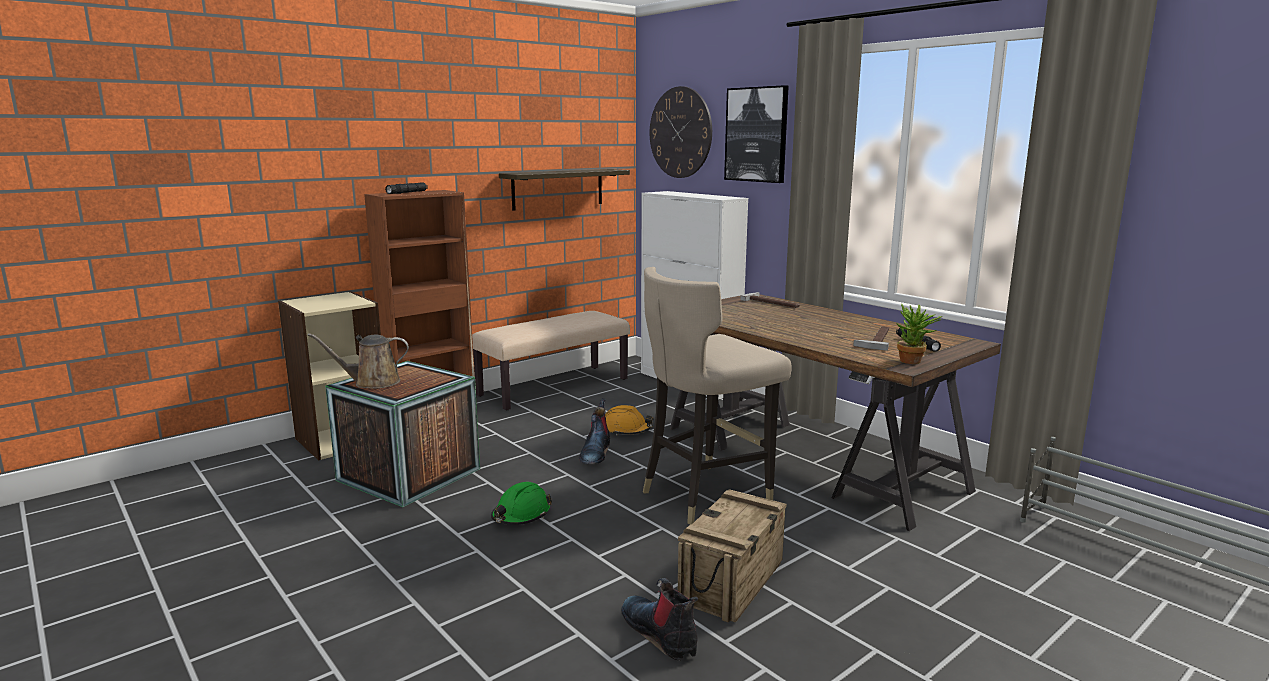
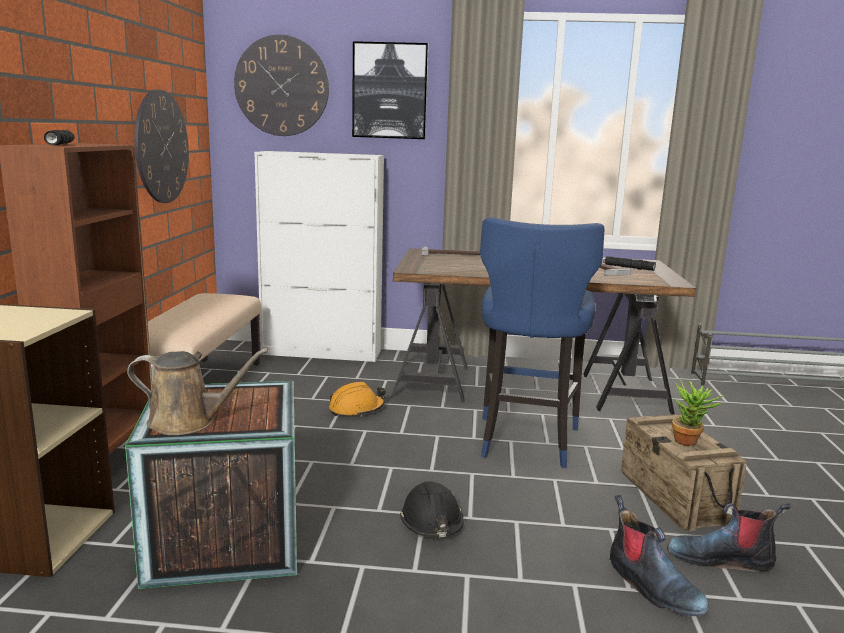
camera: 45 degrees left, 0 degrees up
(372, 383) = (188, 422): brown watering can -> brown watering can turned 120 degrees counterclockwise
(521, 515) = (432, 522): green hard hat -> black hard hat
(558, 189) = (161, 147): shelf -> wall clock
(595, 453) = (373, 439): boot -> boot (652, 587)
(705, 494) = (526, 440): beige stool -> blue stool
(914, 362) = (667, 279): potted plant -> potted plant (690, 441)

